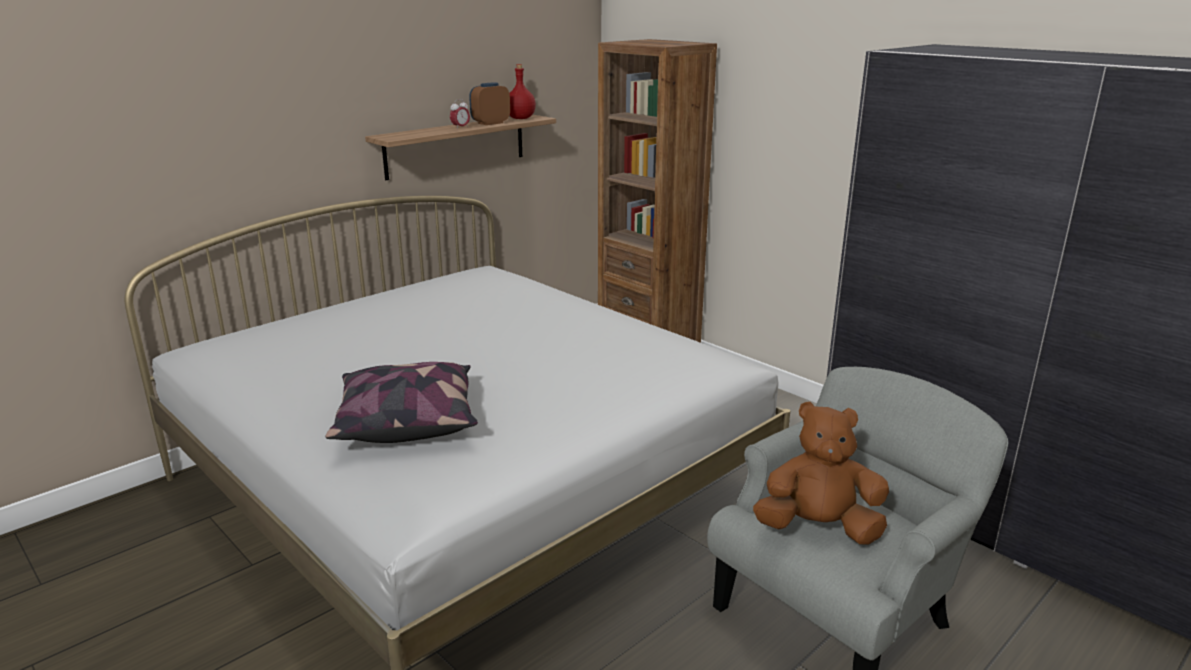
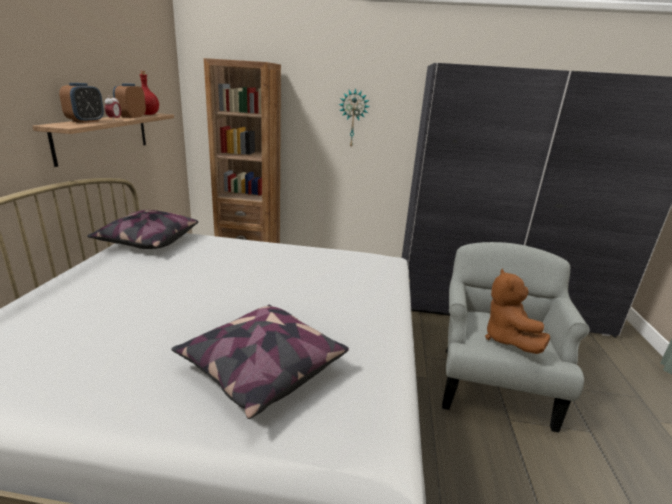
camera: 40 degrees left, 0 degrees up
(424, 131) = (86, 121): none -> alarm clock
(468, 280) = (147, 242): none -> pillow
(816, 131) = (353, 118): none -> wall clock
(818, 528) = (507, 339): brown plush toy -> brown plush toy turned 60 degrees counterclockwise

